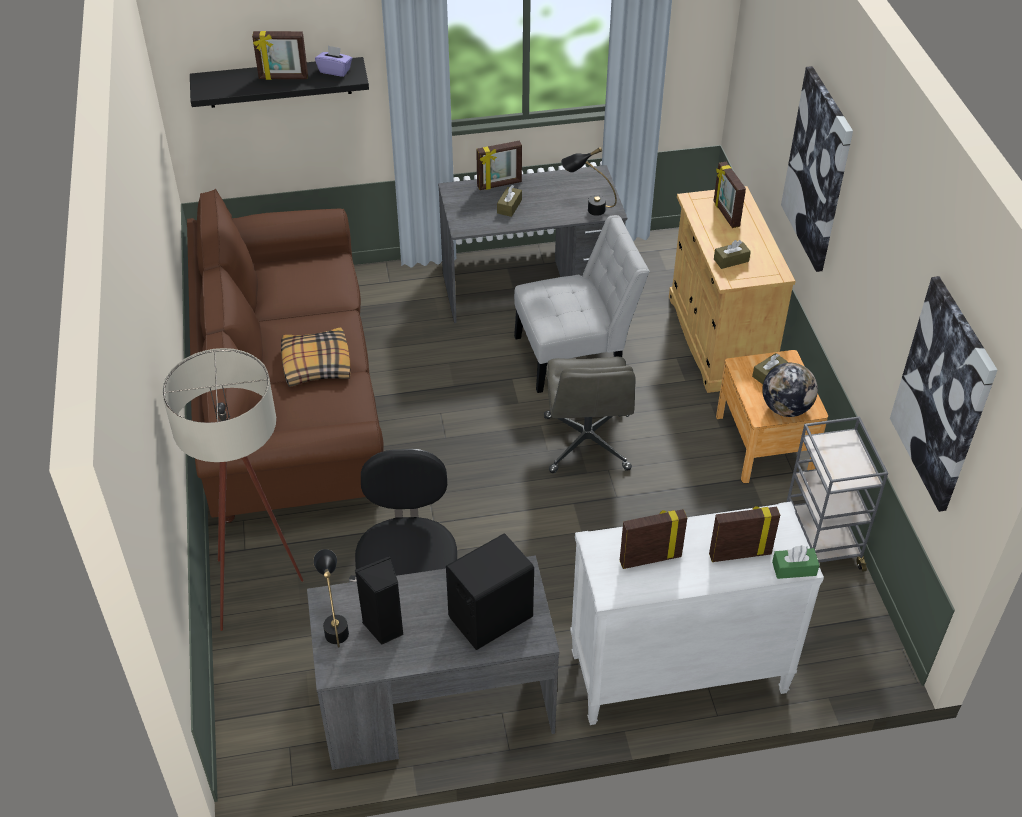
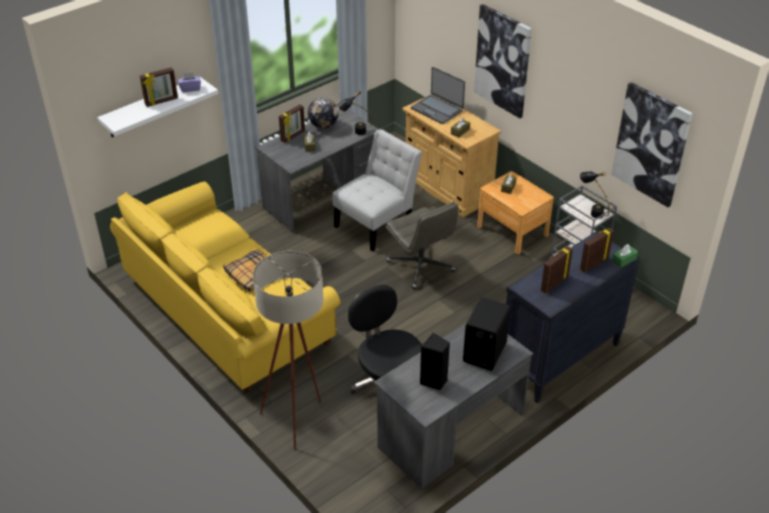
camera: 30 degrees left, 5 degrees down
(279, 82) = (151, 108): black shelf -> white shelf
(291, 398) = (228, 309): brown sofa -> yellow sofa
(335, 624) = (406, 391): black table lamp -> black table lamp (592, 211)
(677, 674) = (559, 359): white dresser -> black dresser
(725, 214) = (437, 109): picture frame -> laptop
(785, 408) = (530, 200): globe -> globe (323, 125)

